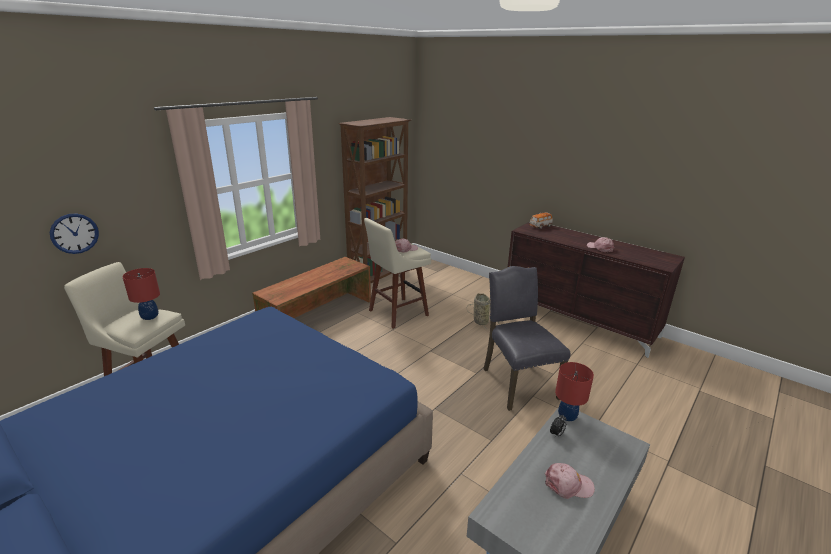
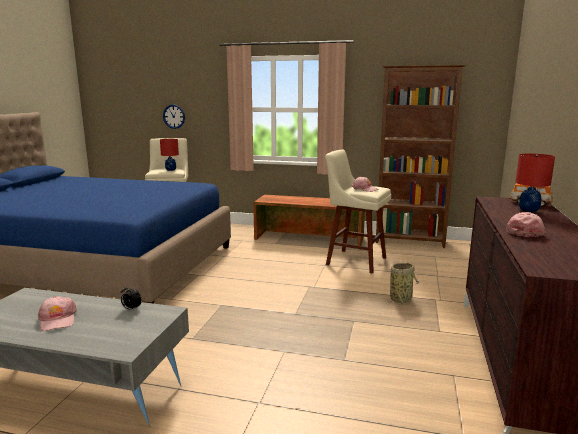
camera: 65 degrees right, 10 degrees down
(517, 382) = (300, 338): grey chair -> none
(567, 417) = (162, 312): red table lamp -> red table lamp (528, 210)

